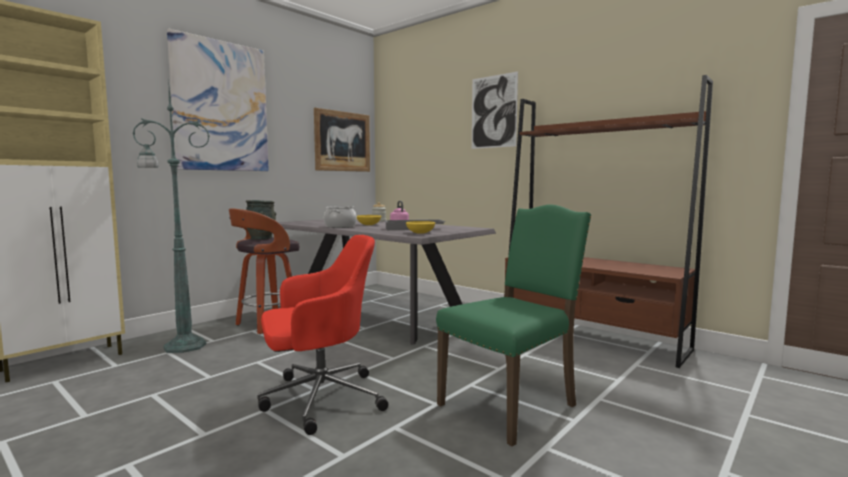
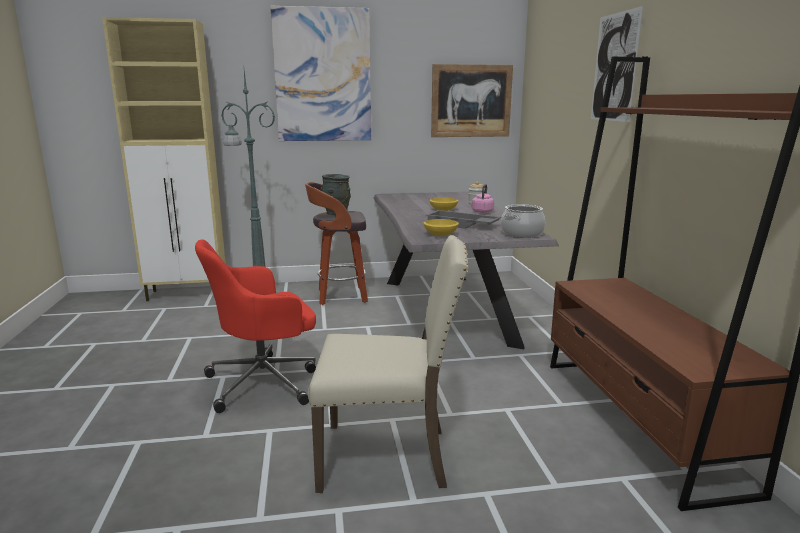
camera: 40 degrees right, 10 degrees up
(319, 399) = (265, 382): red office chair -> red office chair turned 135 degrees clockwise
(340, 226) = (406, 210): cooking pot -> cooking pot (521, 234)
(511, 405) = (387, 456): green chair -> beige chair

